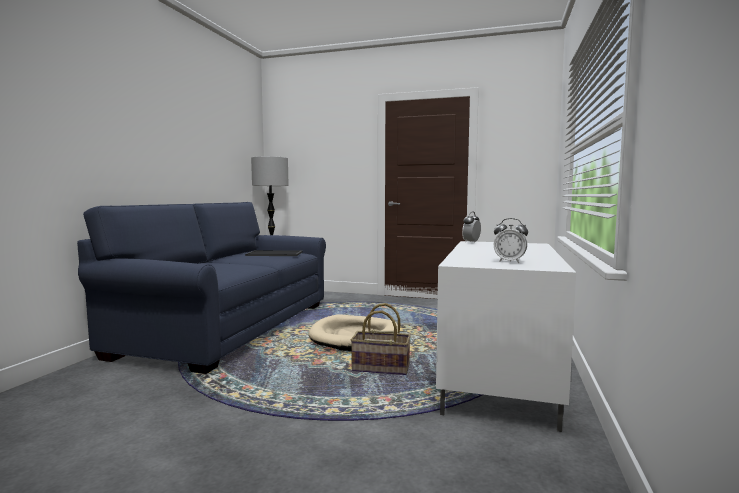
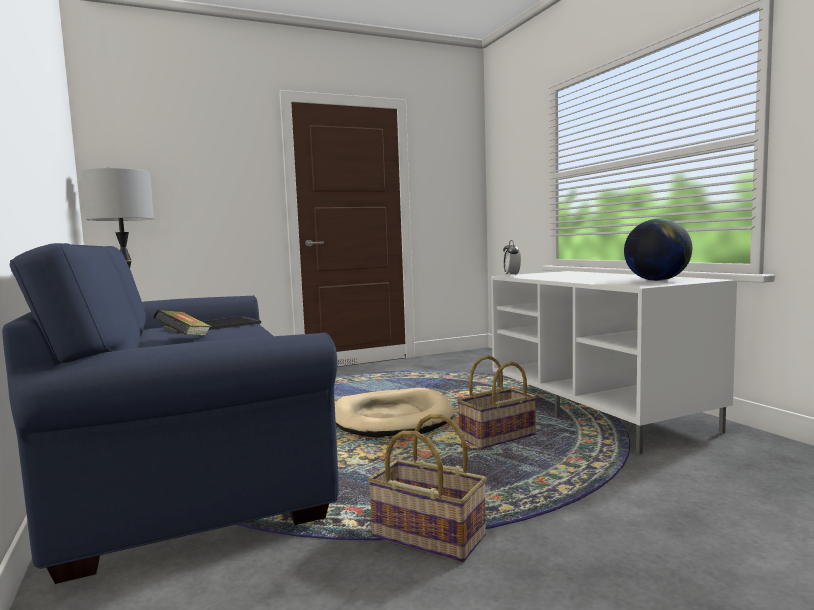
camera: 40 degrees left, 0 degrees up
(217, 401) = (427, 537): none -> basket
(234, 259) = (185, 340): none -> book
(509, 262) = (656, 280): alarm clock -> globe

